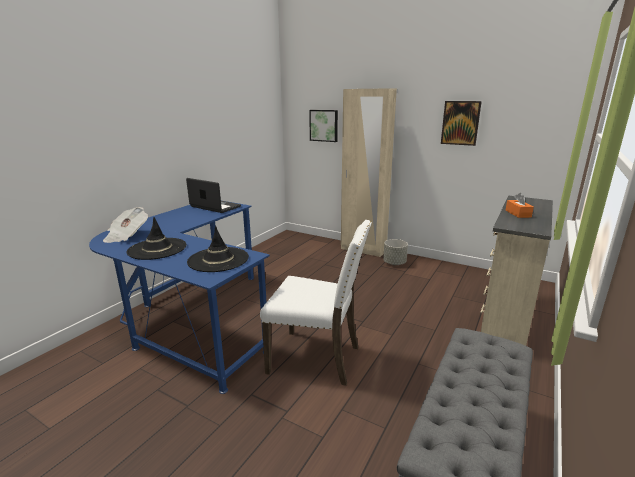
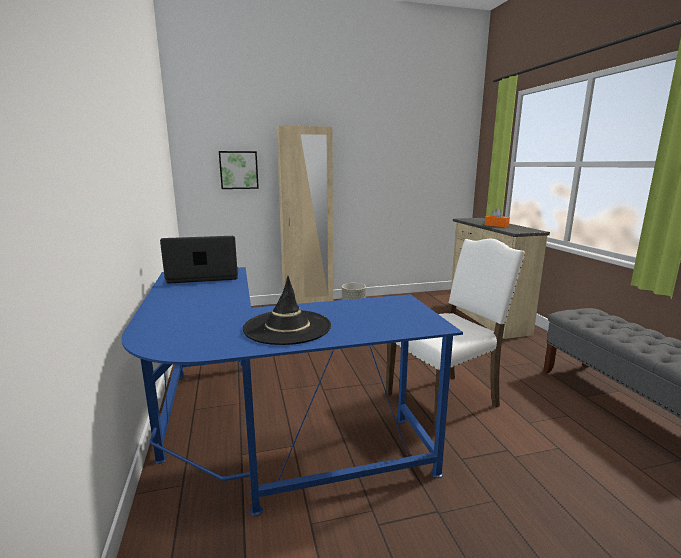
camera: 45 degrees left, 5 degrees down
(127, 236) = (189, 332): newspaper -> none
(218, 259) = (387, 312): black hat -> none
(460, 123) = (387, 162): picture -> none

